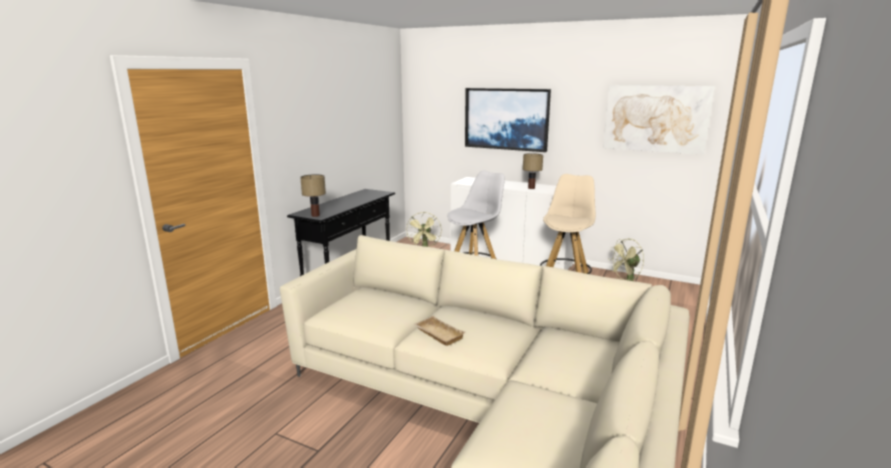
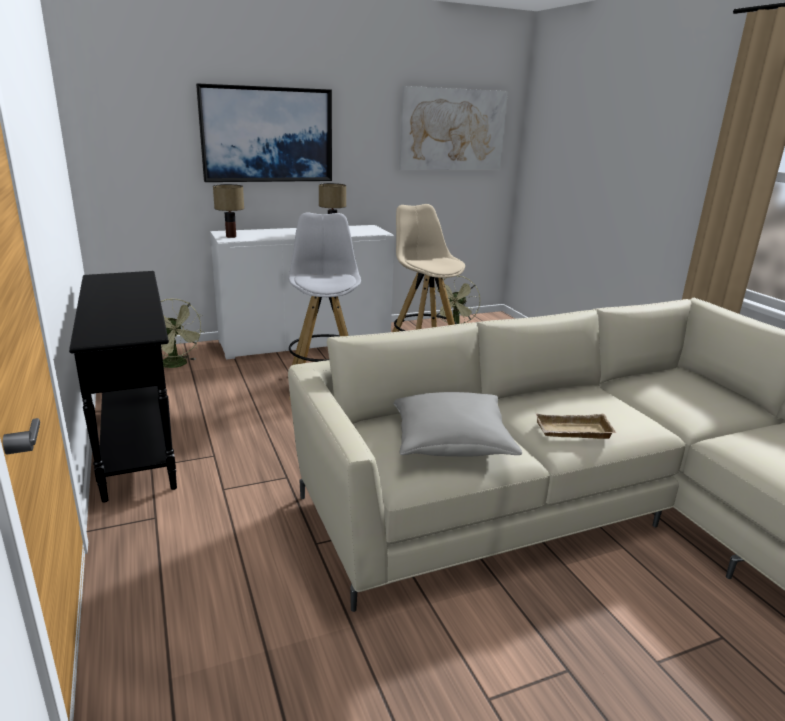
camera: 50 degrees left, 5 degrees up
(315, 215) = (133, 334): table lamp -> table lamp (230, 236)
(372, 310) = (451, 442): none -> grey pillow

